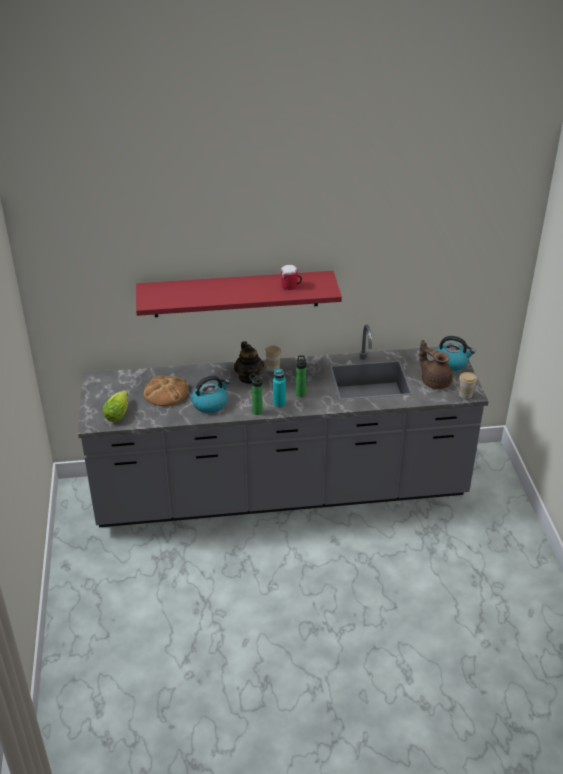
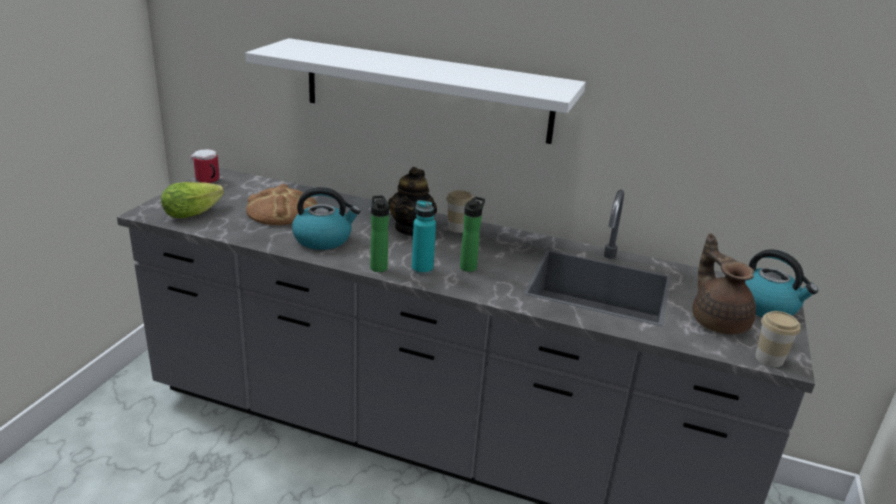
camera: 25 degrees right, 10 degrees down
(236, 294) = (426, 90): red shelf -> white shelf
(291, 286) = (497, 79): mug -> mug (208, 180)

